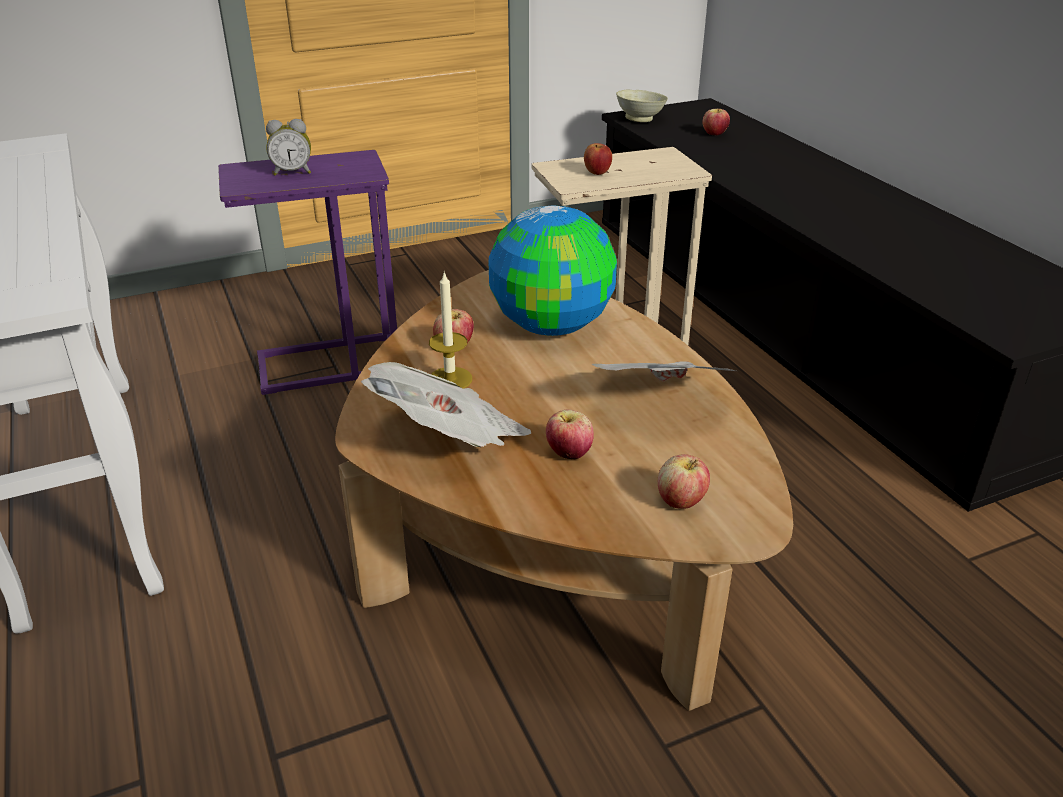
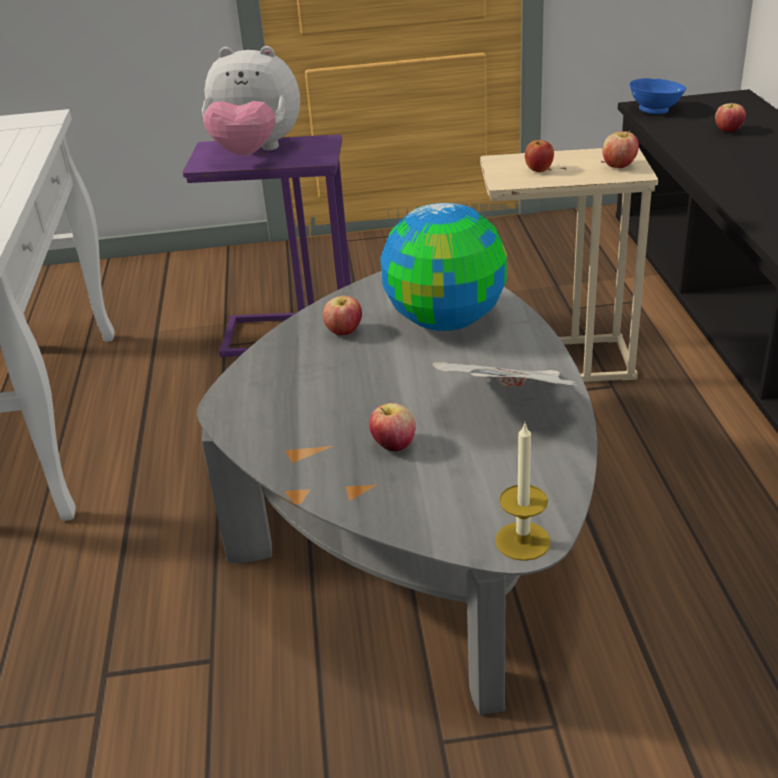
camera: 20 degrees right, 0 degrees up
(292, 172) = (255, 153): alarm clock -> plush toy
(450, 379) = (324, 362): candle -> candle (522, 541)
(451, 440) = (295, 418): newspaper -> none
(549, 541) = (419, 530): brown coffee table -> grey coffee table
(641, 119) = (656, 111): beige bowl -> blue bowl
(680, 501) = (473, 506): apple -> apple (619, 166)

